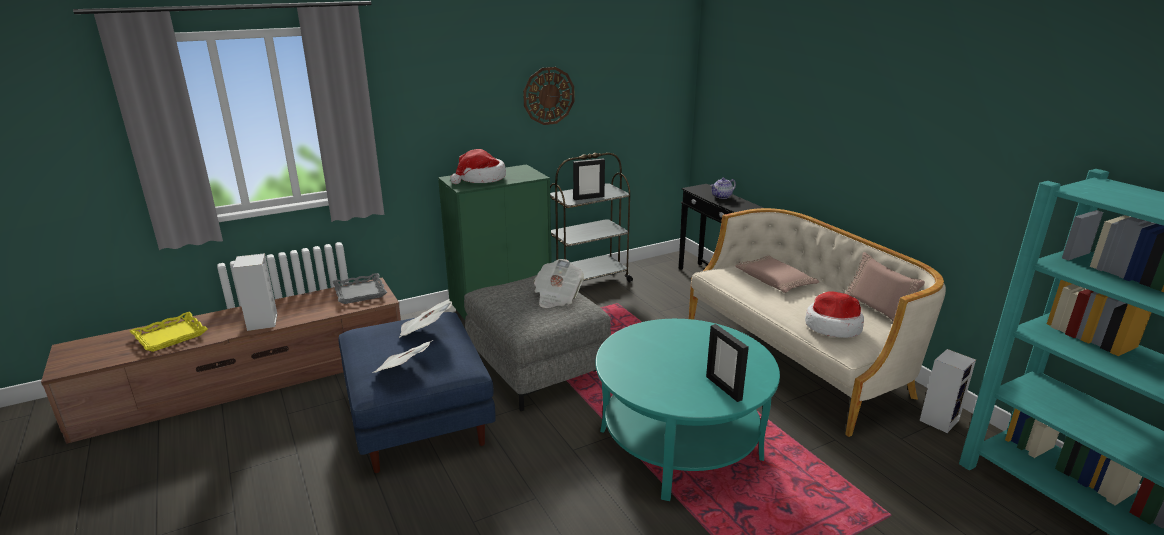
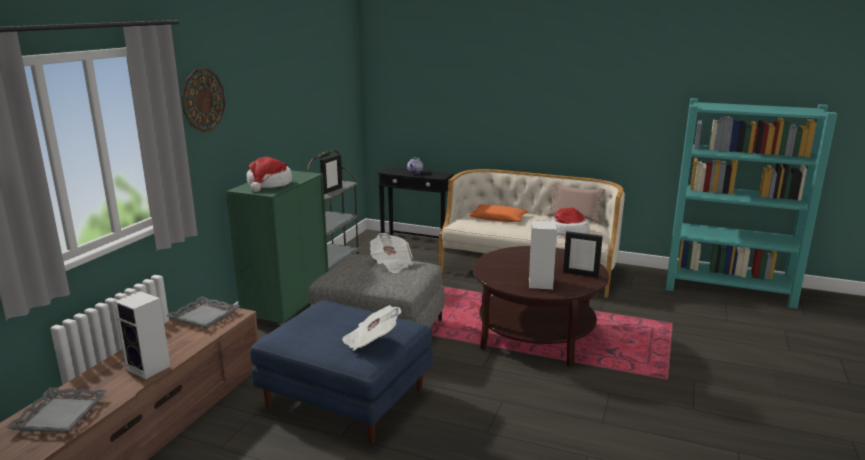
camera: 40 degrees left, 5 degrees down
(170, 336) = (60, 415): yellow tray -> grey tray
(425, 331) = (336, 315): newspaper -> none
(548, 96) = (285, 105): wall clock -> wall clock (203, 100)
(680, 444) = (536, 336): turquoise coffee table -> brown coffee table
(775, 279) = (498, 217): beige pillow -> orange pillow
(939, 419) = (632, 274): speaker -> speaker (539, 282)

